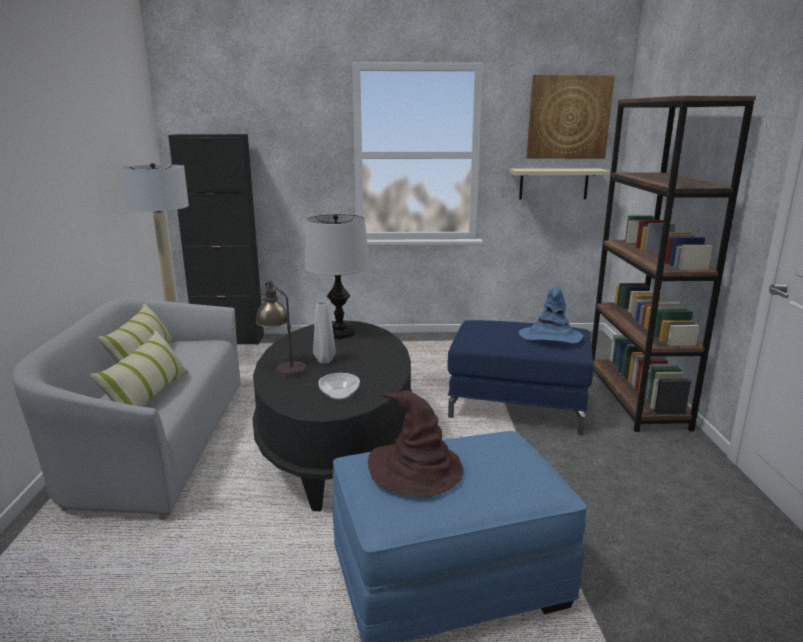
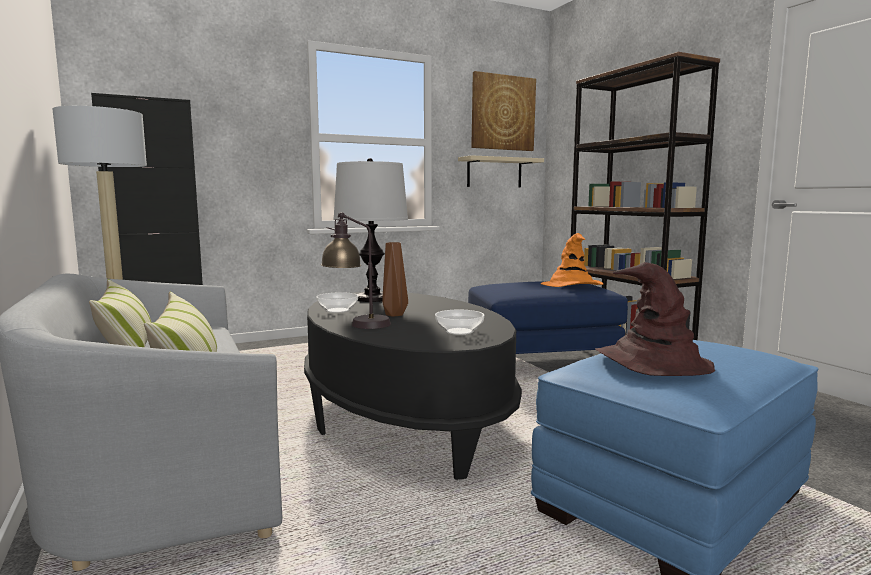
camera: 25 degrees left, 10 degrees down
(292, 347) = (337, 310): none -> bowl
(324, 361) = (393, 315): grey vase -> brown vase
(550, 337) = (571, 285): blue hat -> orange hat

